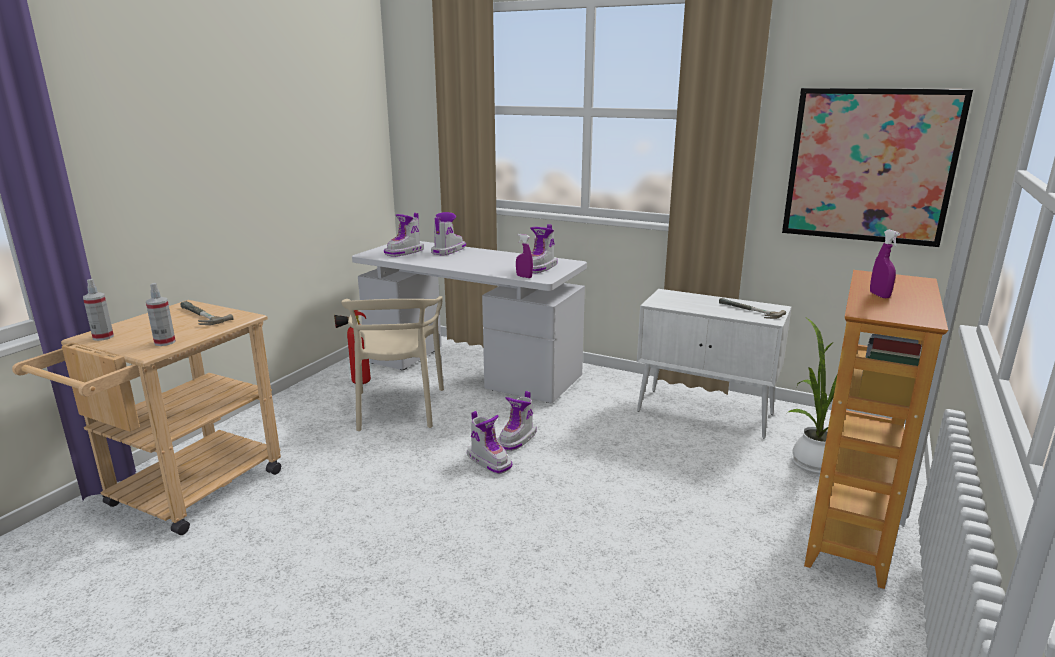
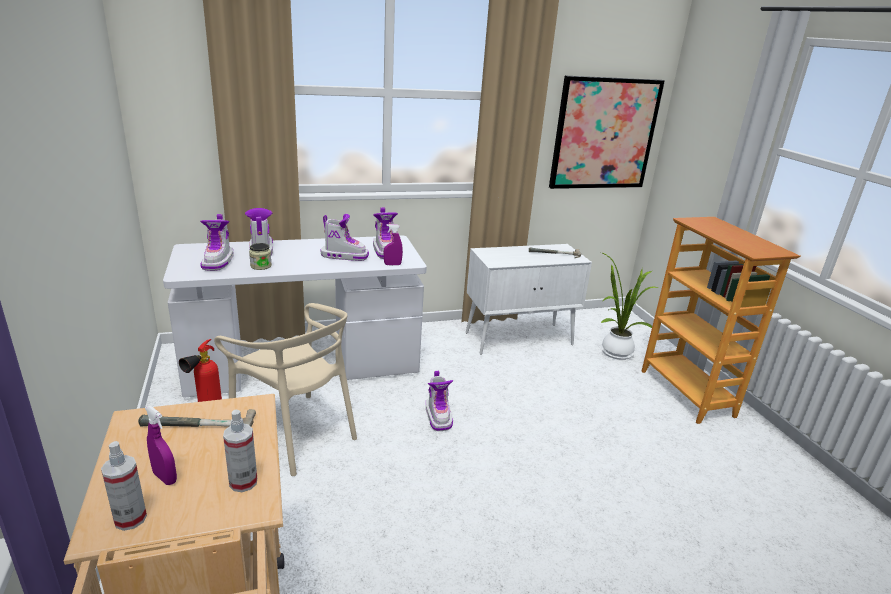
camera: 45 degrees left, 5 degrees up
(425, 259) = (261, 266): none -> jar
(489, 461) = (447, 446): boot -> boot (344, 256)
(879, 295) = (728, 237): purple spray bottle -> purple spray bottle (165, 477)

